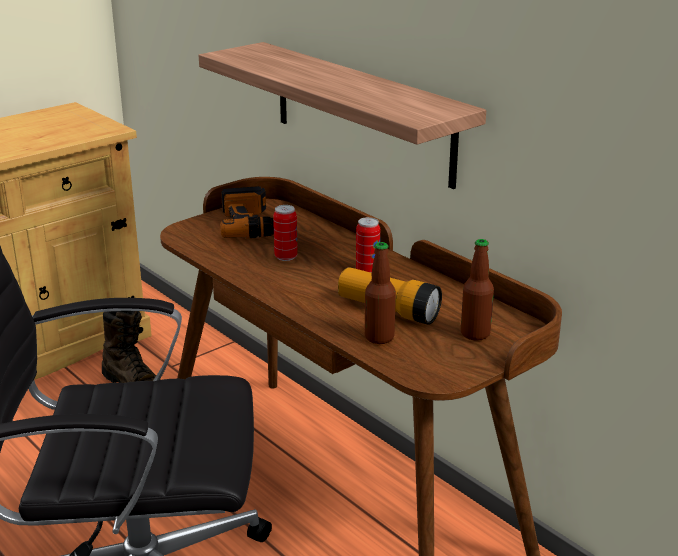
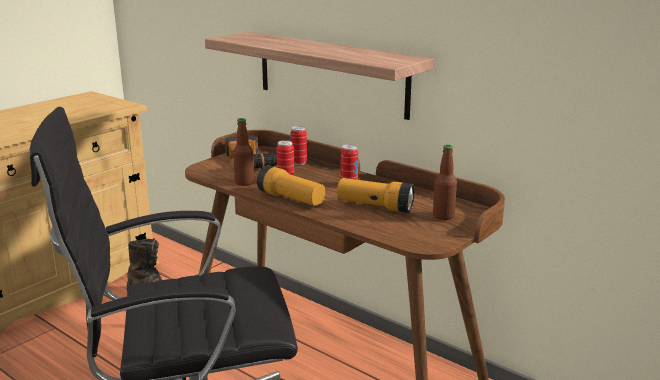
camera: 10 degrees left, 5 degrees down
(281, 289) = (291, 199): none -> flashlight
(313, 231) = (299, 163): none -> can
(379, 337) = (376, 223): bottle -> bottle (244, 182)

